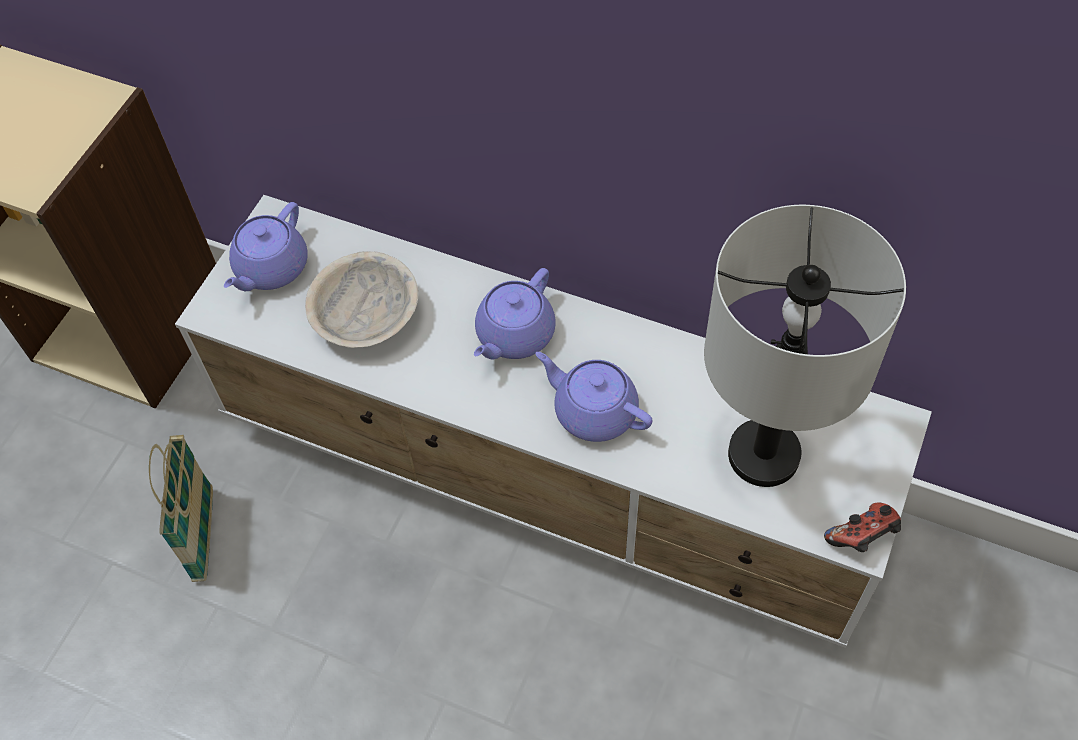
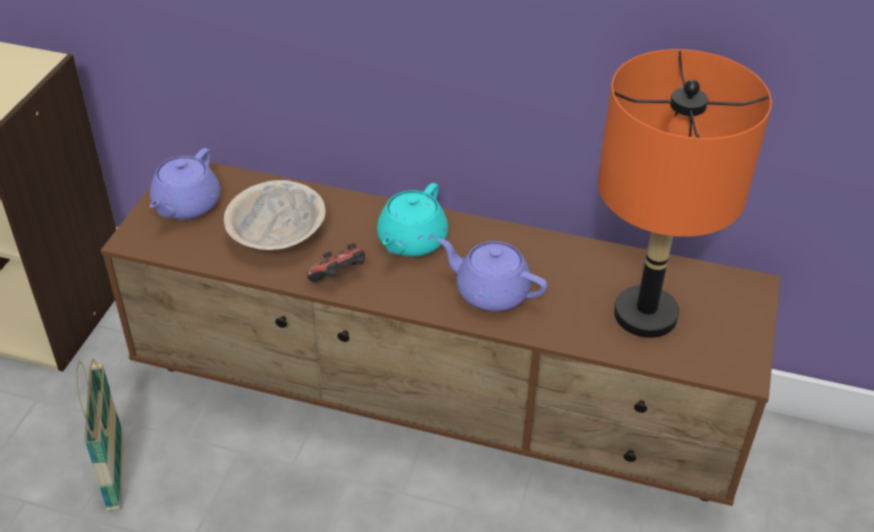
camera: 10 degrees left, 15 degrees down
(514, 335) = (411, 241): purple teapot -> turquoise teapot
(549, 479) = (438, 404): white tv stand -> brown tv stand
(762, 455) = (644, 315): grey table lamp -> orange table lamp
(862, 537) = (744, 369): game controller -> game controller (340, 277)

